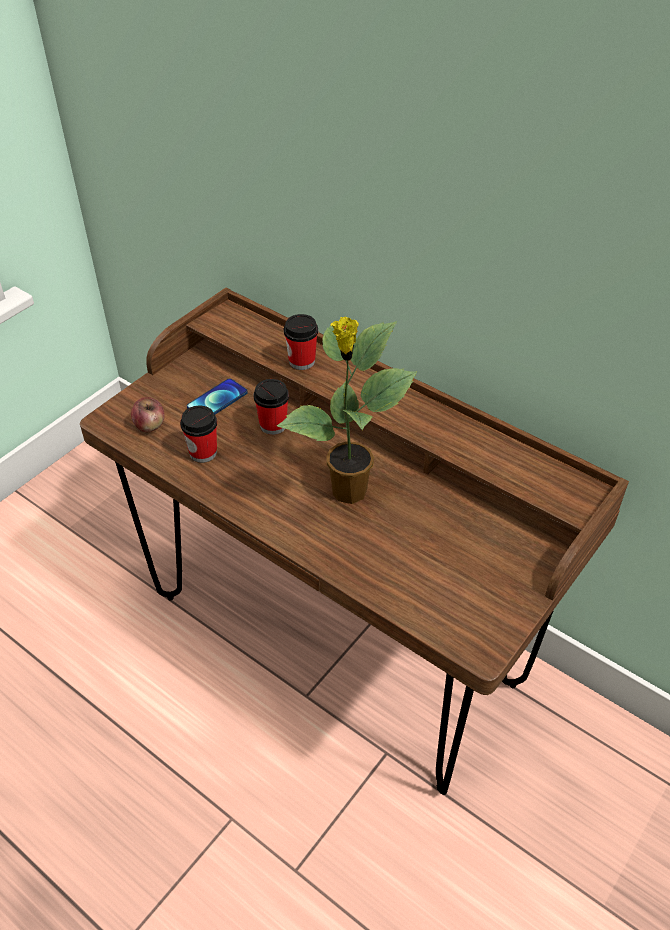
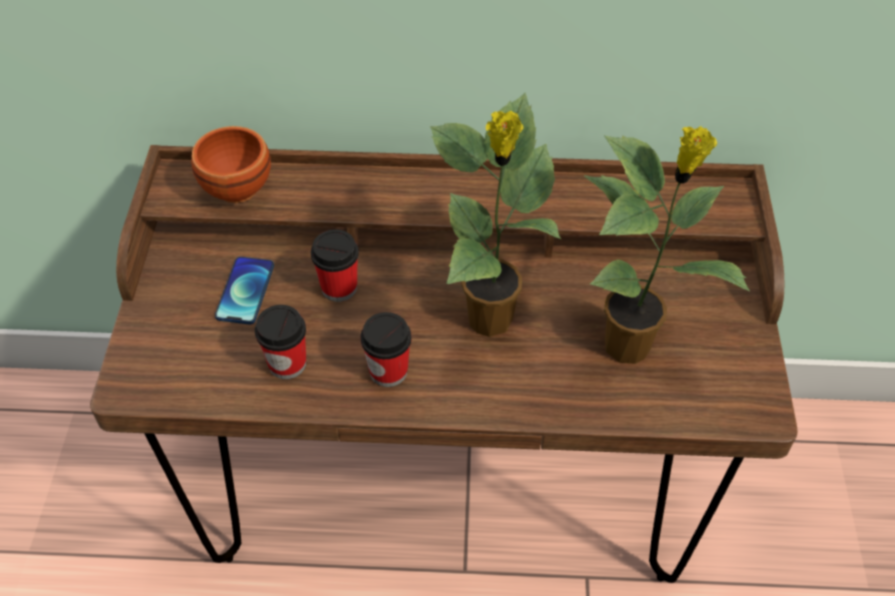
camera: 35 degrees left, 5 degrees up
(150, 425) = (190, 365): apple -> none
(254, 335) = (240, 189): none -> brown bowl
(302, 361) = (326, 195): cup -> cup (388, 371)
(428, 556) = (630, 345): none -> potted plant

